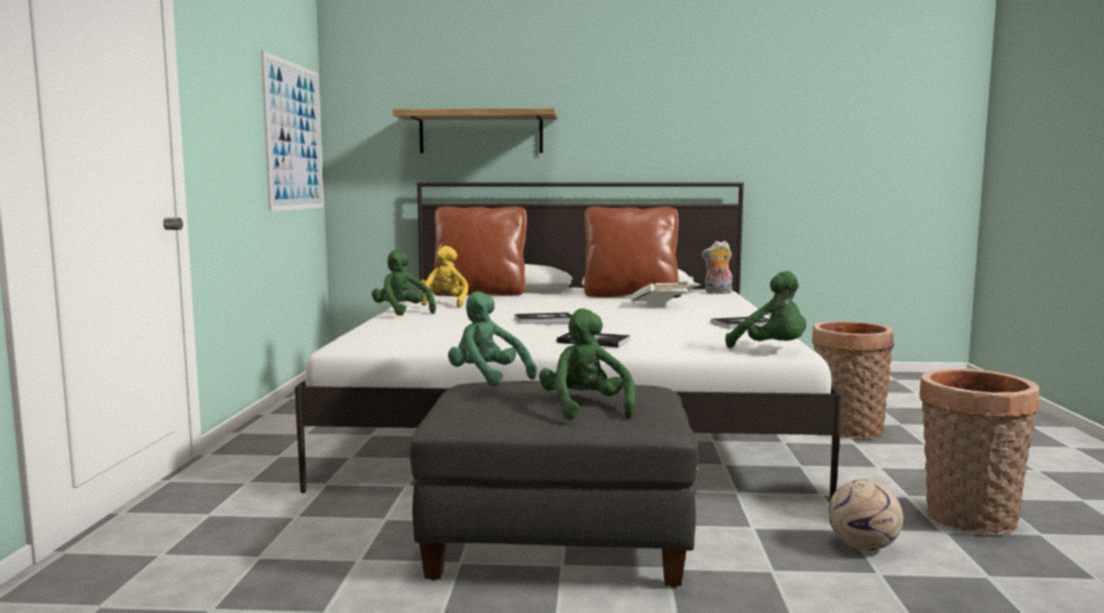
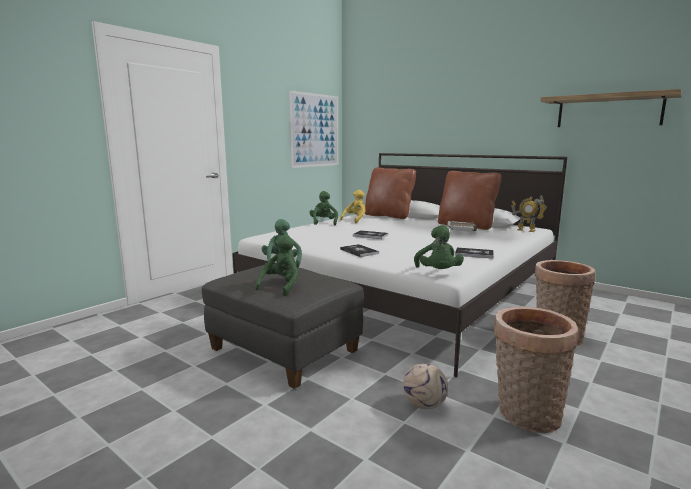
camera: 35 degrees right, 5 degrees up
(481, 133) = (412, 125): shelf -> shelf (608, 111)
(717, 293) = (526, 230): plush toy -> toy robot

